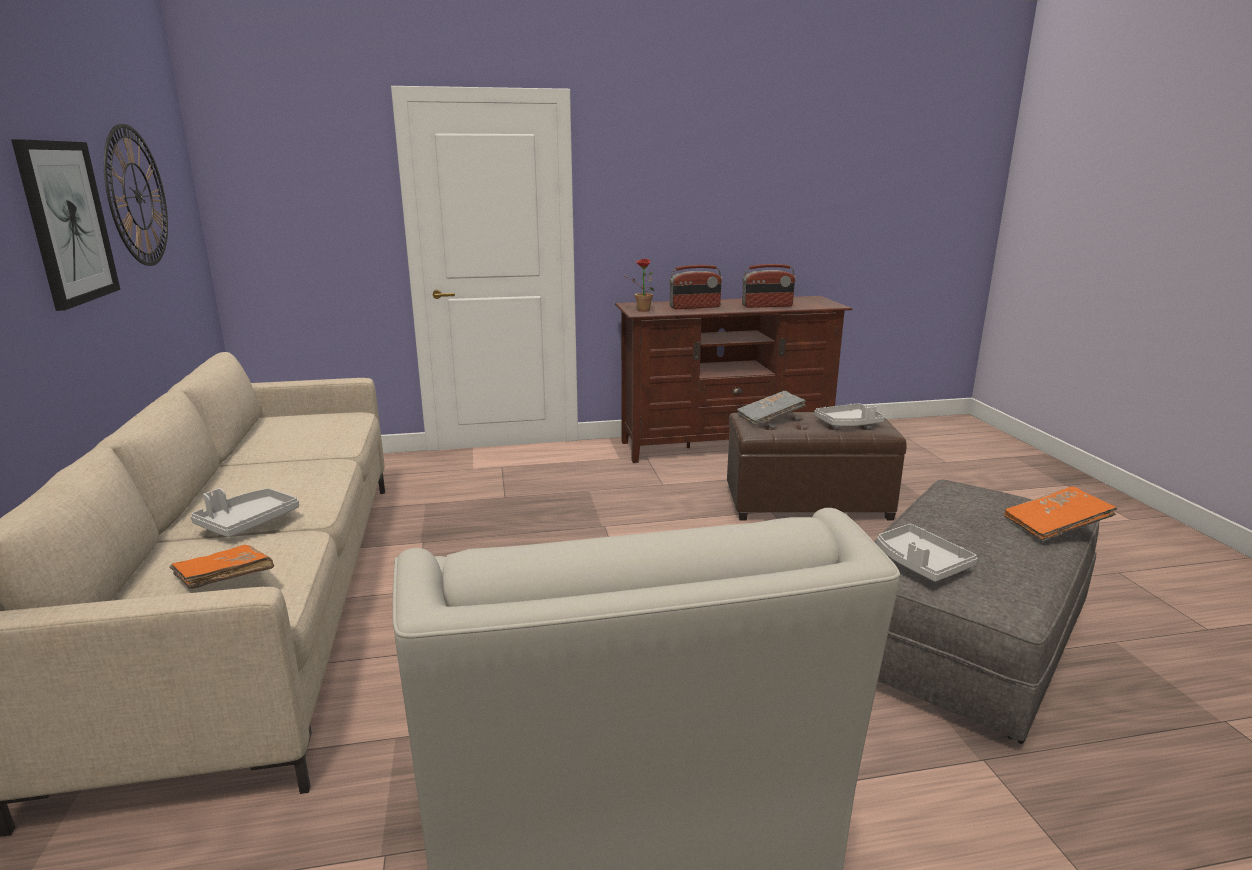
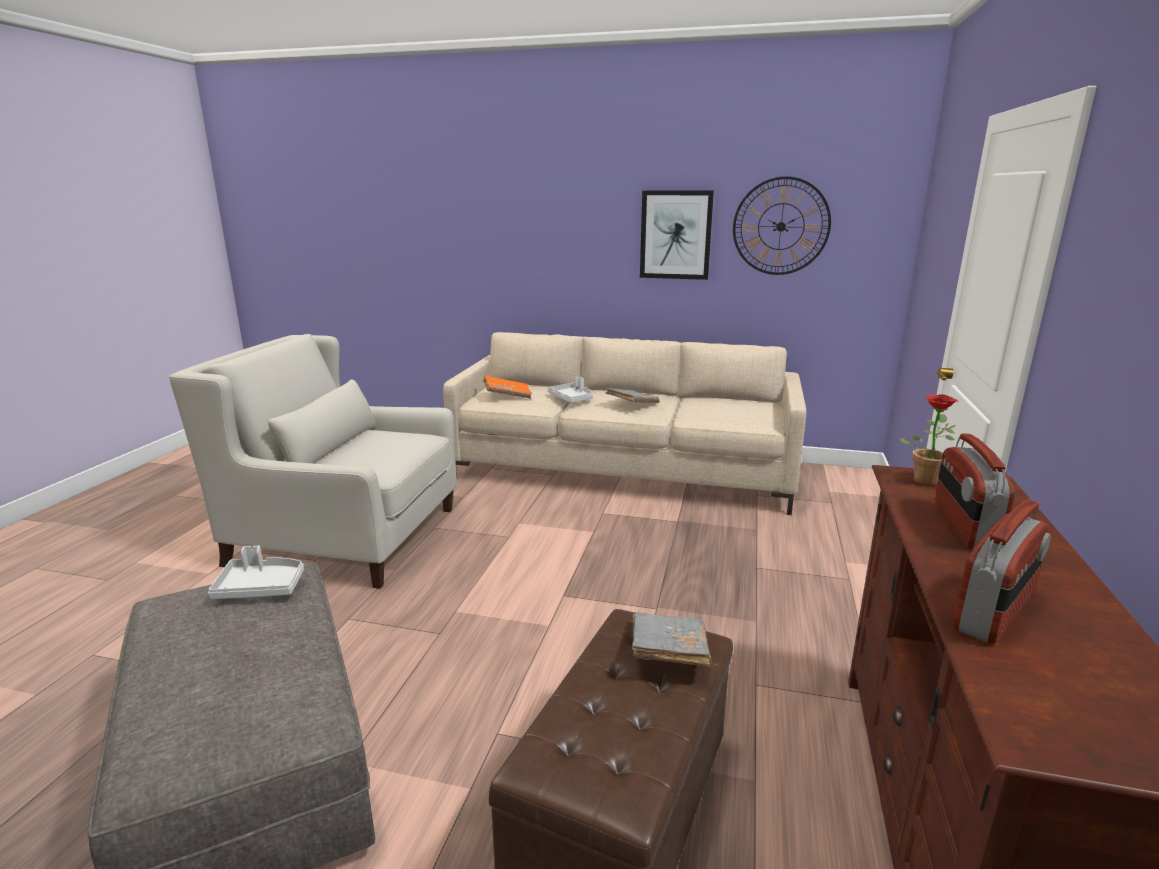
camera: 115 degrees right, 0 degrees up
(285, 476) = (632, 404): none -> grey book
(767, 306) = (995, 612): radio -> radio turned 150 degrees counterclockwise
(848, 423) = (591, 728): grey tray -> none
(1055, 526) = (149, 721): orange book -> none

